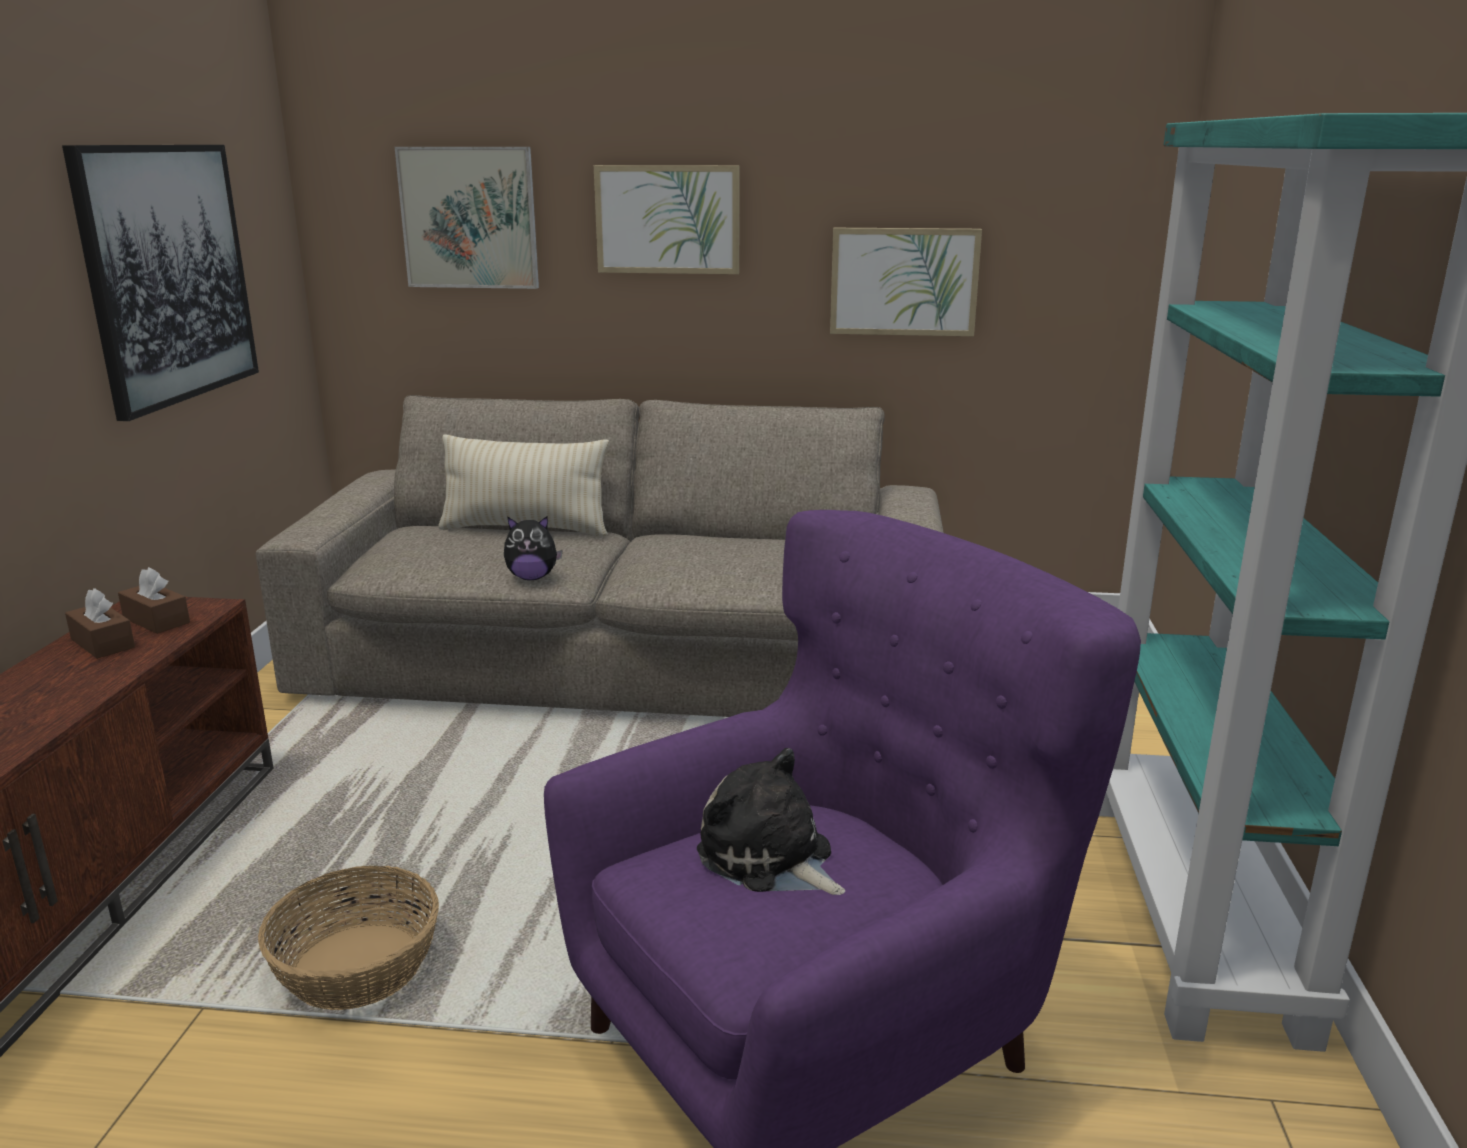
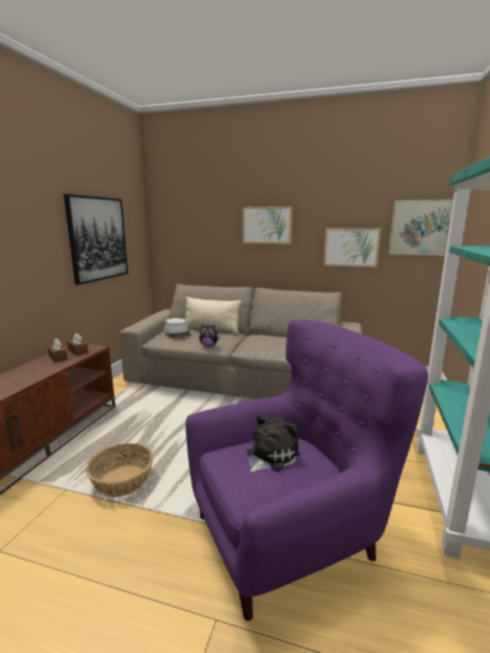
camera: 10 degrees right, 5 degrees down
(430, 545) = (177, 333): none -> grey hat
(469, 218) = (200, 225): picture -> picture (419, 227)
(769, 858) = (270, 456): plush toy -> plush toy turned 75 degrees clockwise

